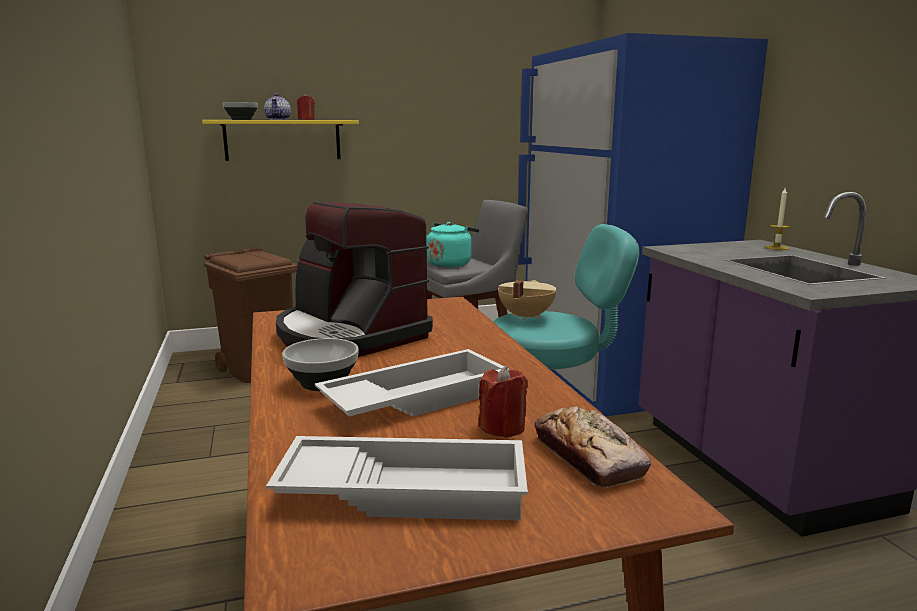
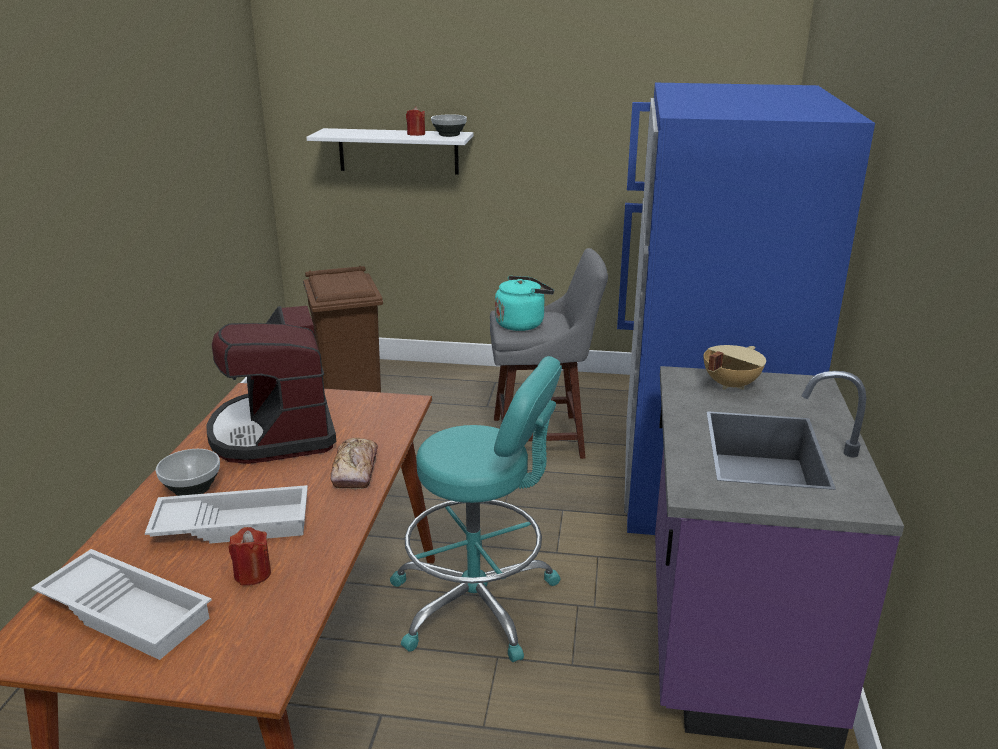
camera: 25 degrees right, 10 degrees up
(242, 119) = (350, 133): bowl -> bowl (449, 135)
(278, 119) = (386, 134): teapot -> none
(282, 140) = (398, 151): yellow shelf -> white shelf
(524, 316) = (468, 434): beige cooking pot -> beige cooking pot (729, 384)
(588, 457) = (269, 623): bread -> bread (355, 470)
(777, 247) = (817, 399): candle -> none

